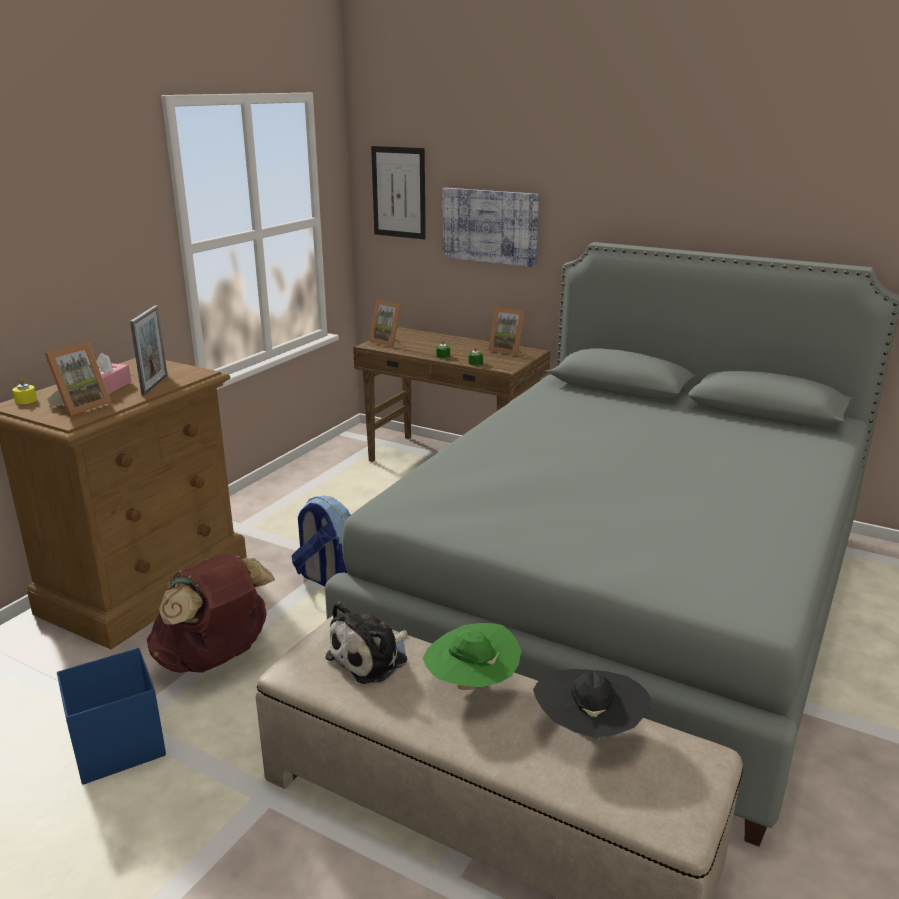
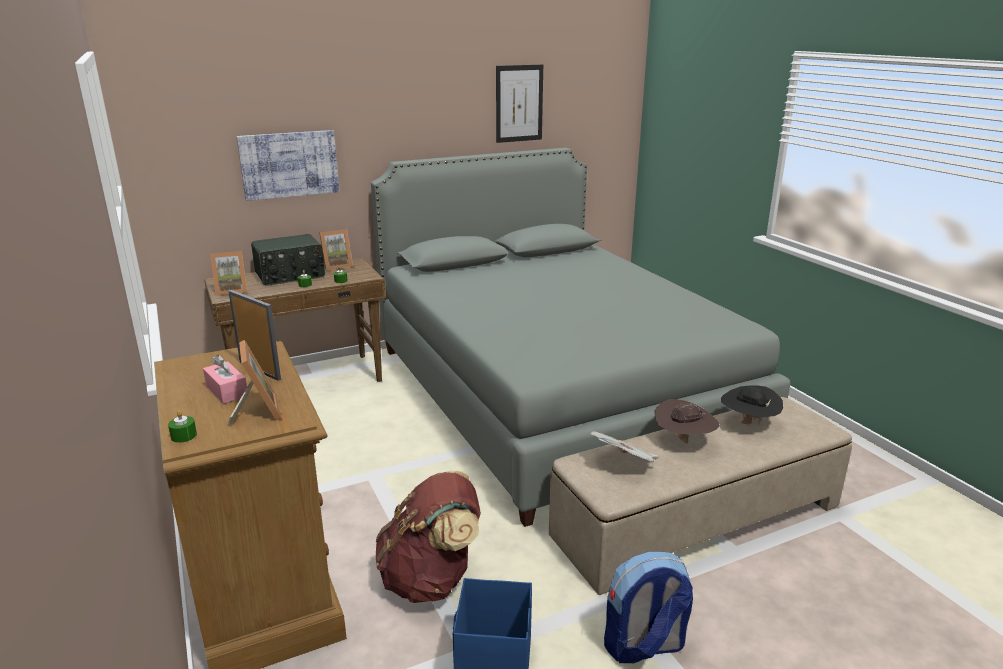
camera: 55 degrees left, 0 degrees up
(26, 400) = (183, 436): yellow candle -> green candle
(329, 581) = (393, 490): backpack -> backpack (643, 646)
(371, 658) = (625, 462): plush toy -> newspaper
(399, 192) = (181, 147): picture -> picture (519, 103)
(454, 345) = (290, 275): none -> radio
(471, 686) = (683, 441): green hat -> brown hat

